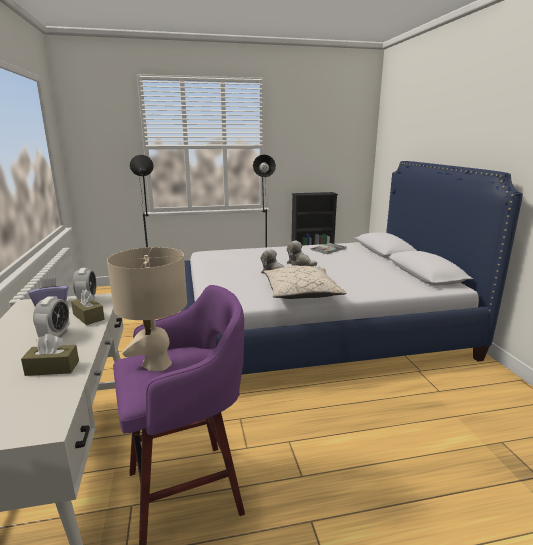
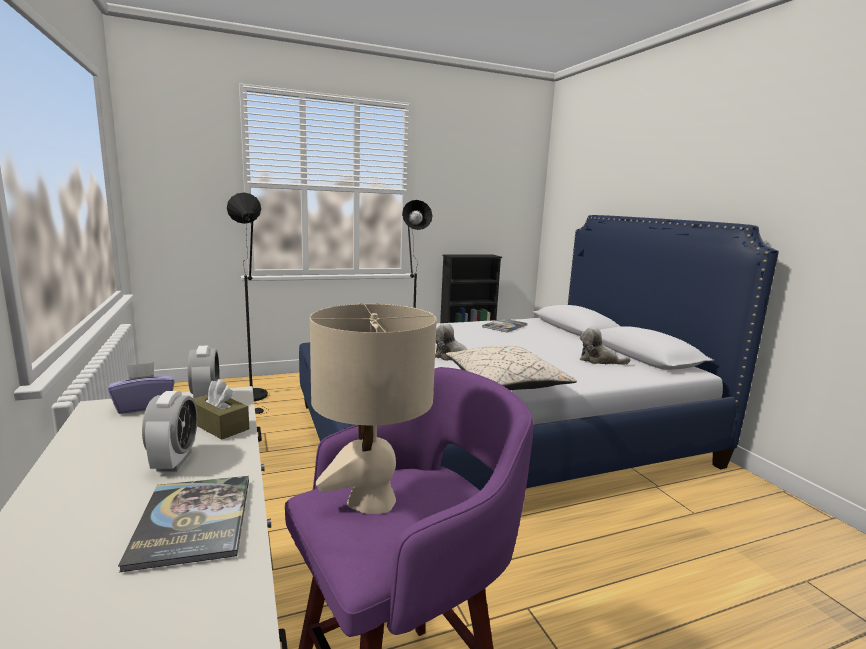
camera: 10 degrees left, 5 degrees down
(52, 368) = (193, 521): brown tissue box -> book
(300, 263) = (479, 344): plush toy -> plush toy (599, 360)

